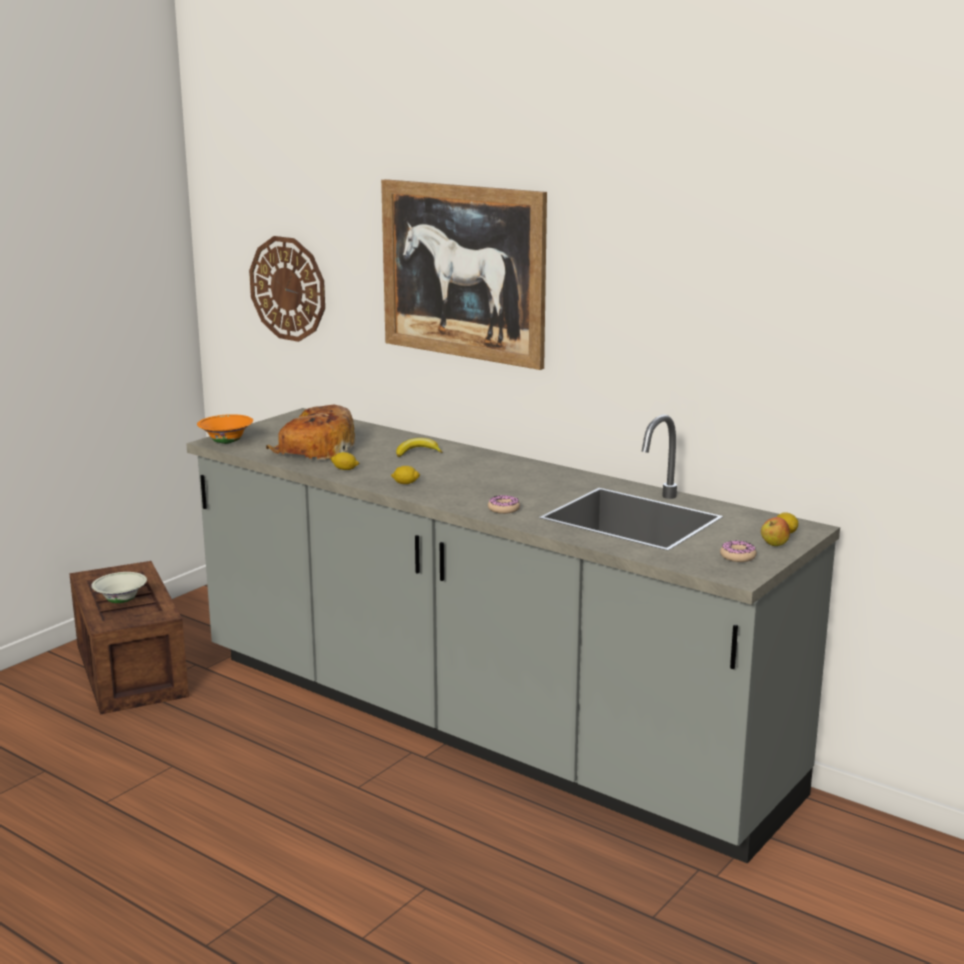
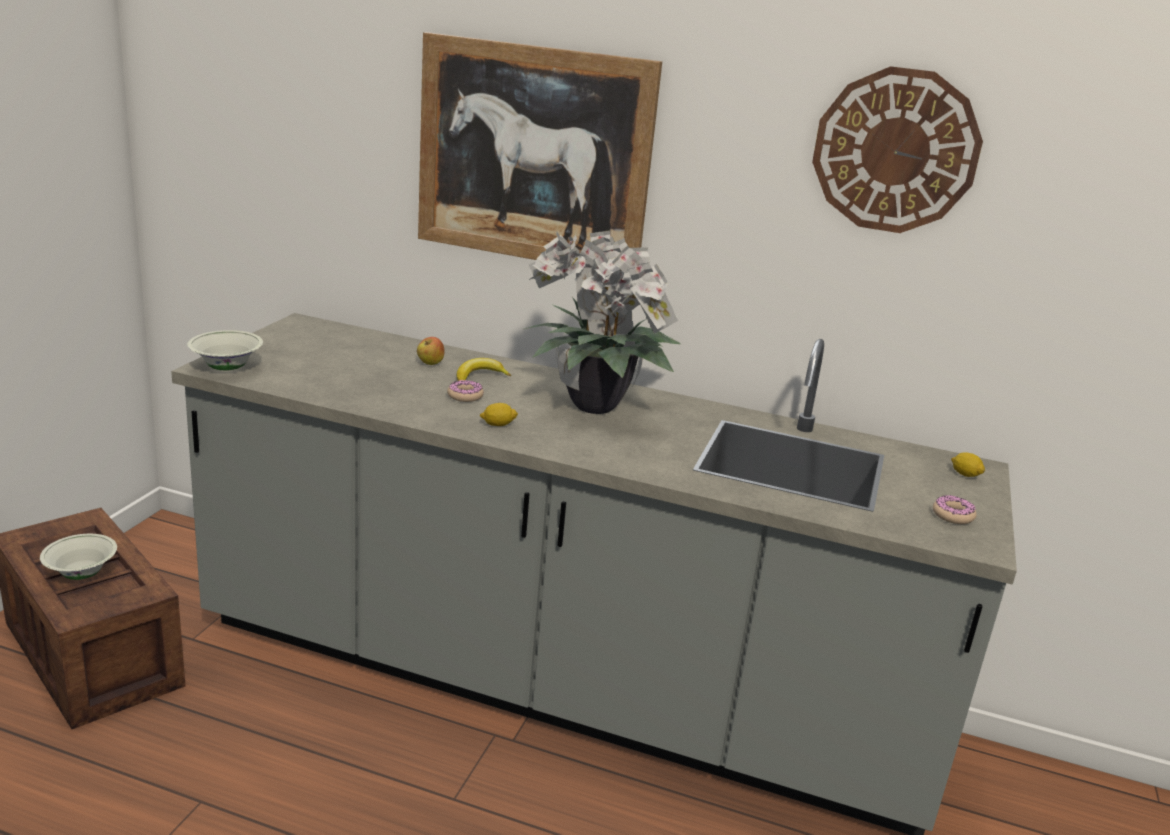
camera: 20 degrees left, 5 degrees up
(226, 442) = (227, 368): orange bowl -> white bowl
(288, 288) = (274, 165): wall clock -> wall clock (895, 151)
(314, 450) = (349, 376): bread -> none
(345, 469) = (408, 405): lemon -> none
(496, 476) = (597, 409): none -> potted plant
(504, 509) = (643, 459): donut -> donut (465, 396)
(774, 544) = (971, 494): apple -> apple (430, 363)

